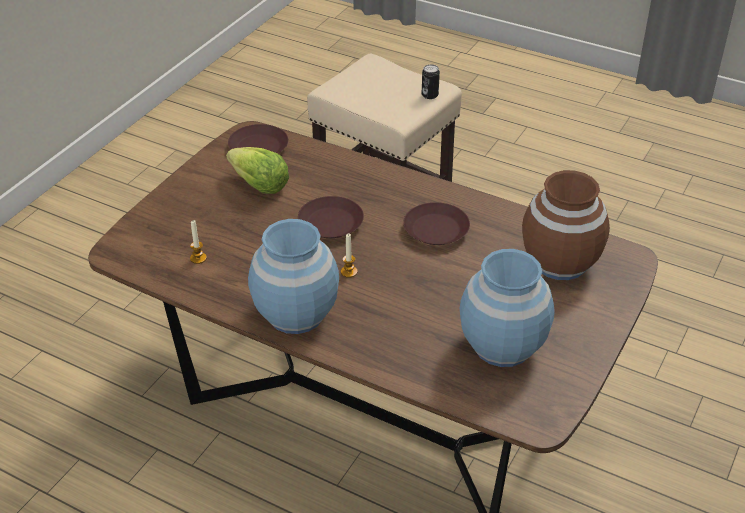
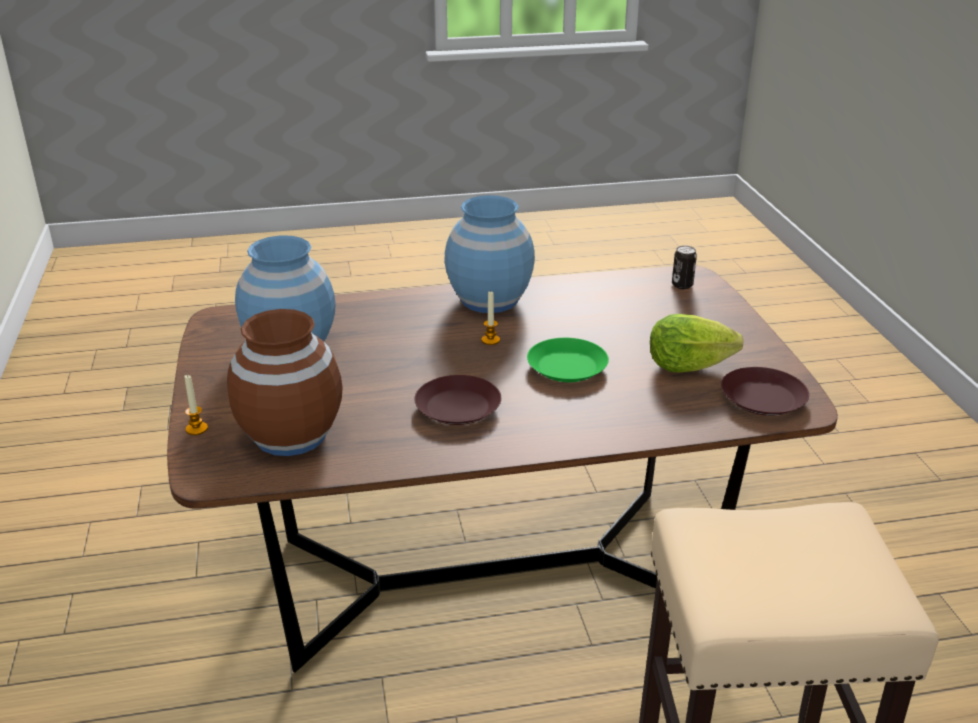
camera: 140 degrees right, 10 degrees down
(198, 258) = (626, 298): candle -> candle (196, 429)
(331, 223) = (566, 367): brown plate -> green plate
(430, 95) = (713, 588): can -> can (682, 285)

